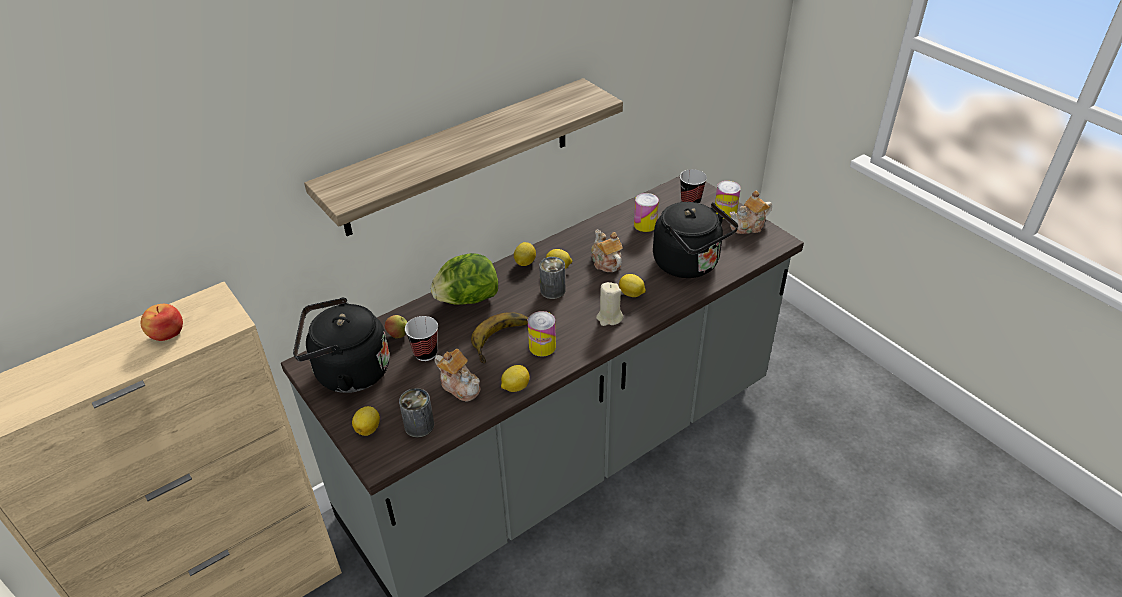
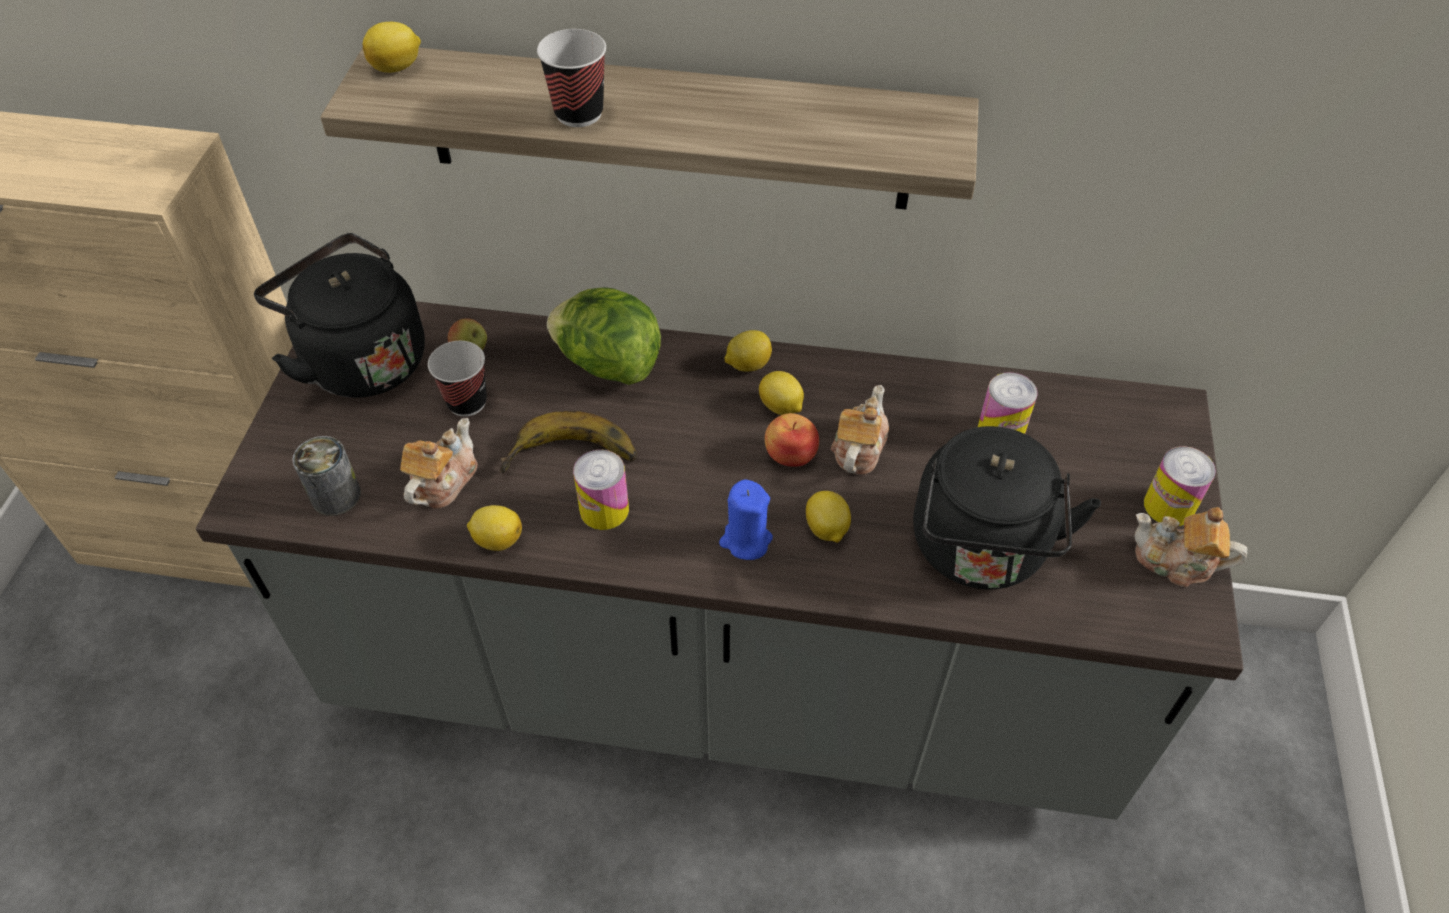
camera: 45 degrees right, 10 degrees up
(167, 333) = (82, 162): apple -> apple (790, 454)
(368, 428) = (287, 452): lemon -> lemon (397, 67)
(460, 386) = (443, 481): teapot -> teapot turned 150 degrees counterclockwise
(552, 290) = (728, 435): can -> none
(609, 318) = (745, 540): beige candle -> blue candle
(690, 201) = (1132, 444): cup -> cup (579, 113)

